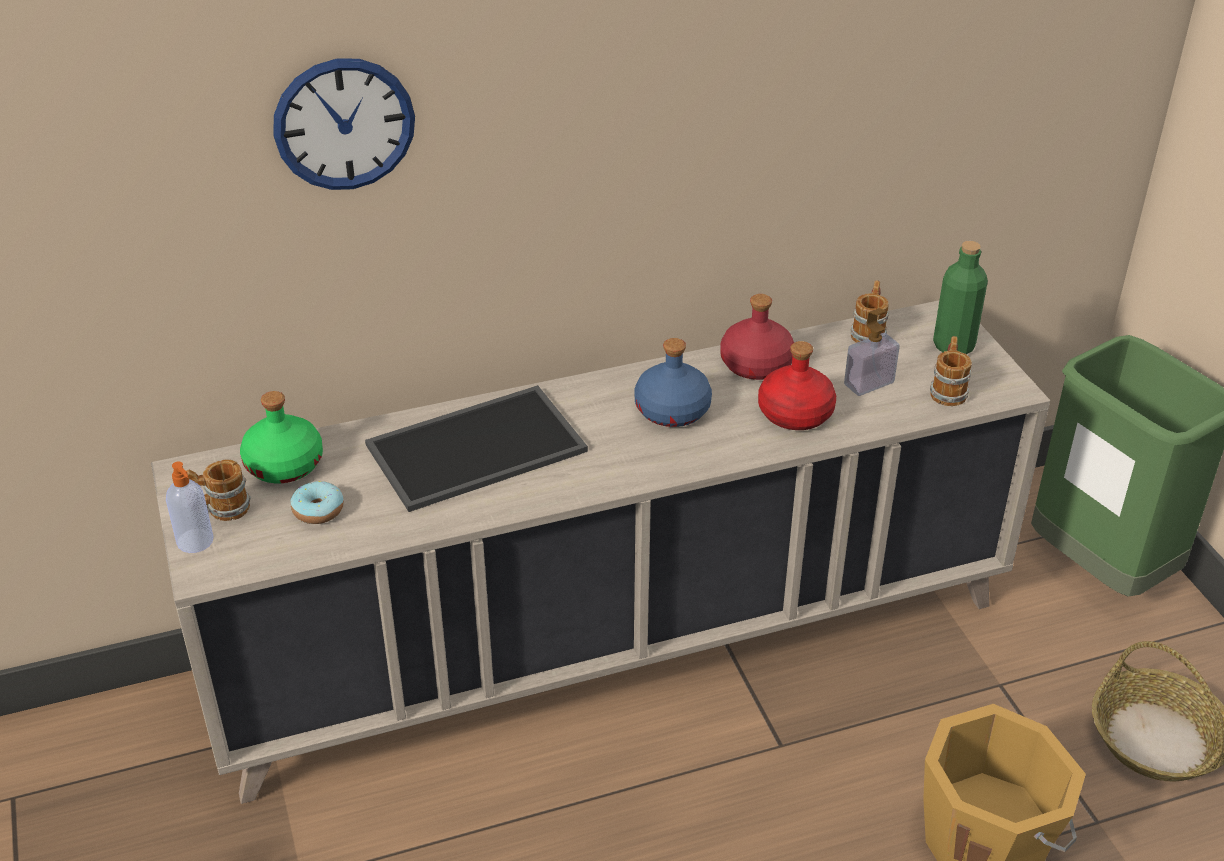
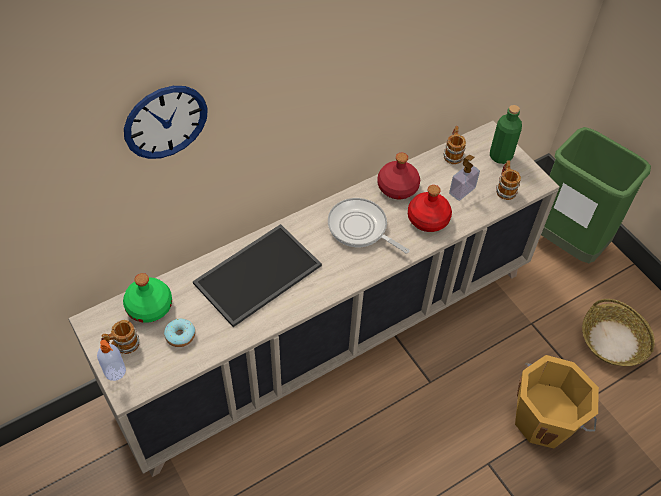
camera: 15 degrees left, 15 degrees up
(672, 411) = (360, 228): blue bottle -> frying pan

